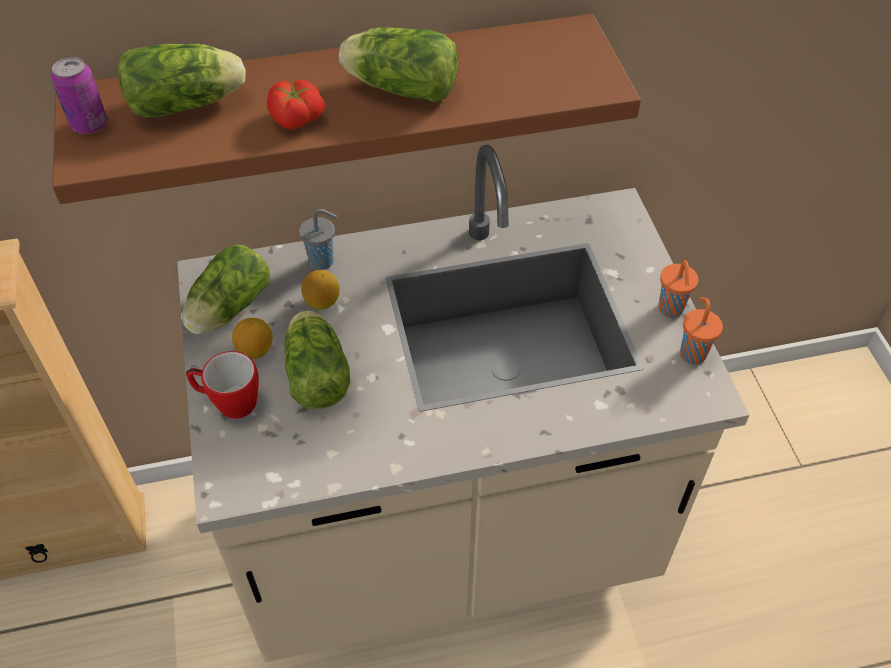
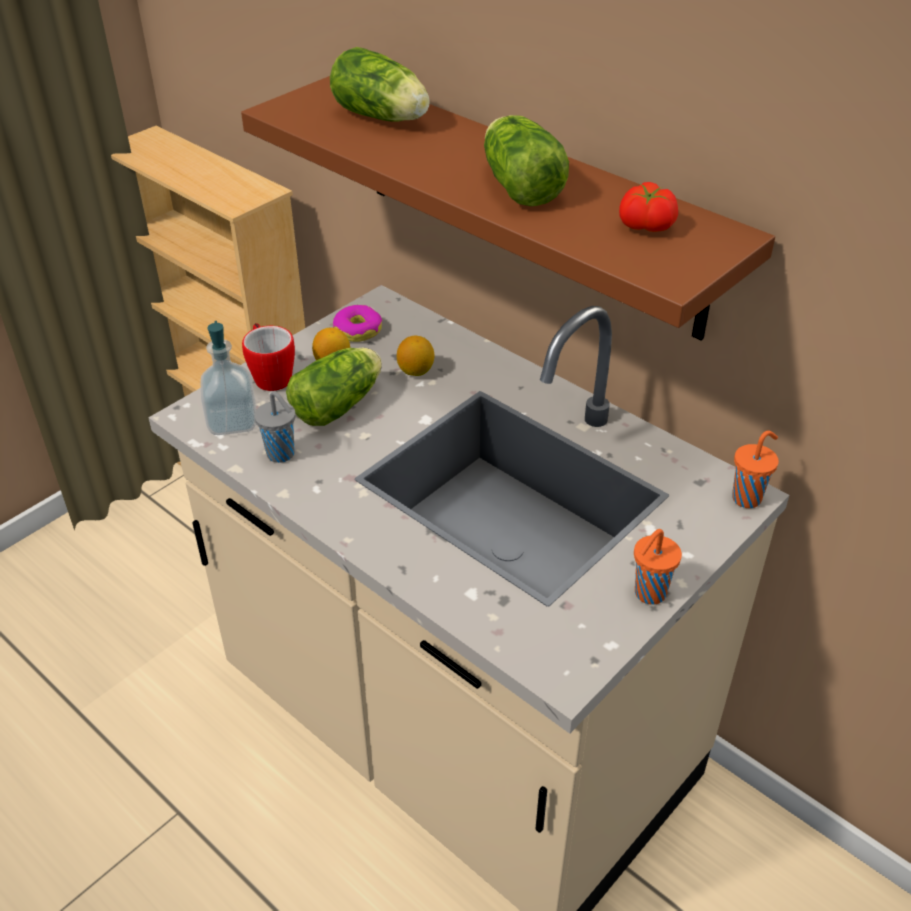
camera: 55 degrees right, 10 degrees down
(89, 125) = (315, 96): can -> none
(227, 310) = (358, 330): lettuce -> donut
(267, 460) = (232, 422): none -> soap dispenser
(296, 120) = (419, 161): tomato -> tomato (644, 226)
(323, 261) = (459, 350): grey cup -> grey cup (282, 455)
(692, 353) = (608, 636): orange cup -> orange cup (748, 498)

